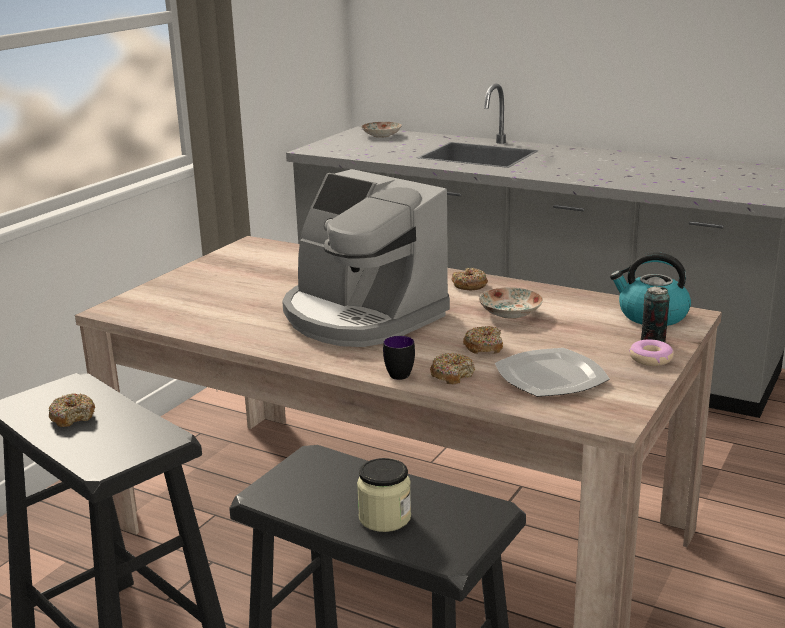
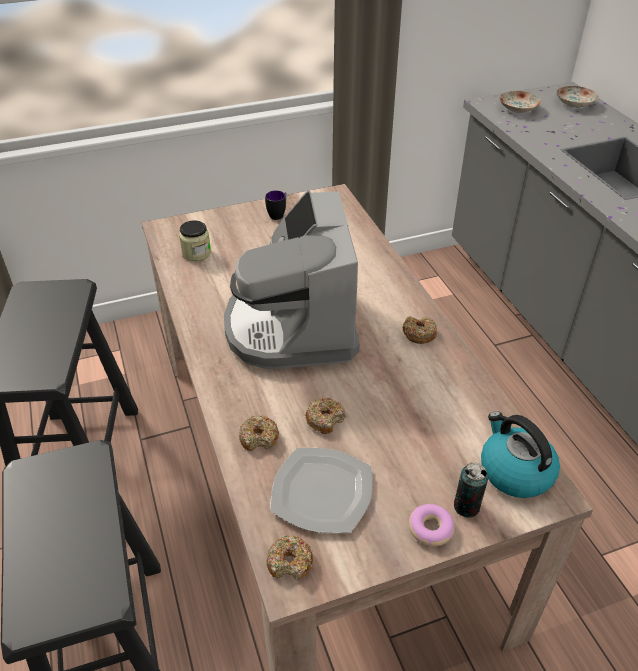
camera: 40 degrees right, 20 degrees up
(73, 417) = (36, 321): donut -> donut (290, 562)
(384, 517) = (47, 551): jar -> jar (196, 253)
(398, 373) = (230, 409): mug -> mug (278, 214)
(509, 313) = (400, 390): plate -> plate (517, 109)

